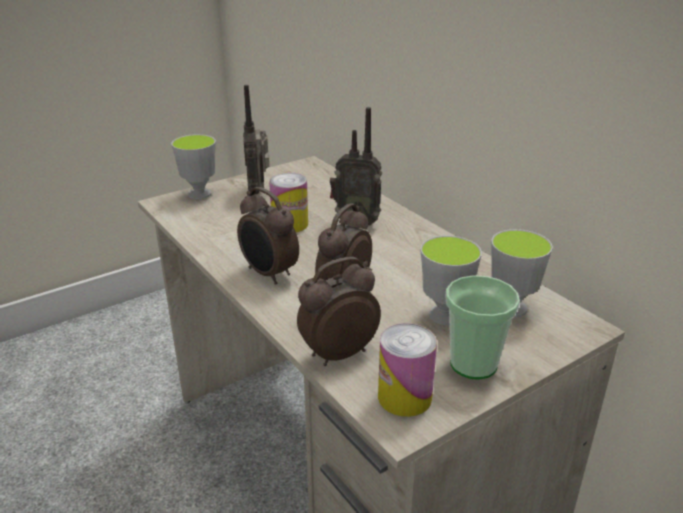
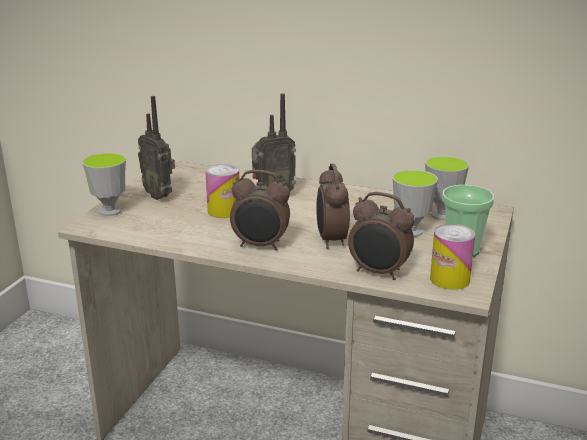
camera: 35 degrees left, 5 degrees down
(337, 353) = (379, 273): alarm clock -> alarm clock turned 90 degrees counterclockwise

